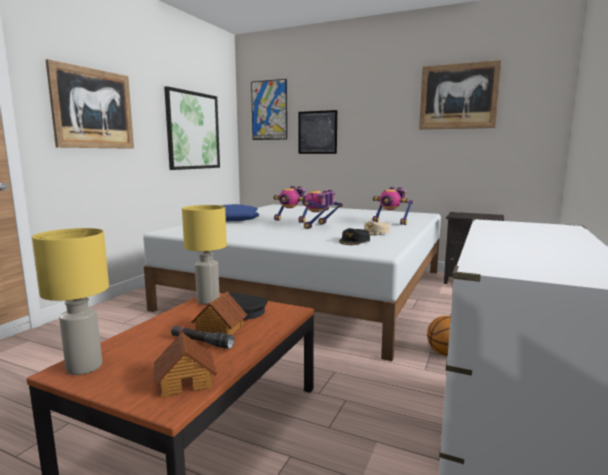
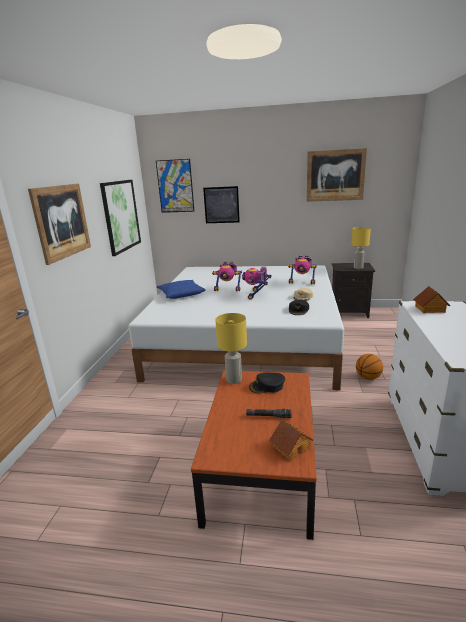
camera: 15 degrees left, 10 degrees up
(83, 367) = (218, 452): yellow table lamp -> yellow table lamp (358, 268)
(219, 329) = (268, 403): toy house -> toy house (430, 309)

